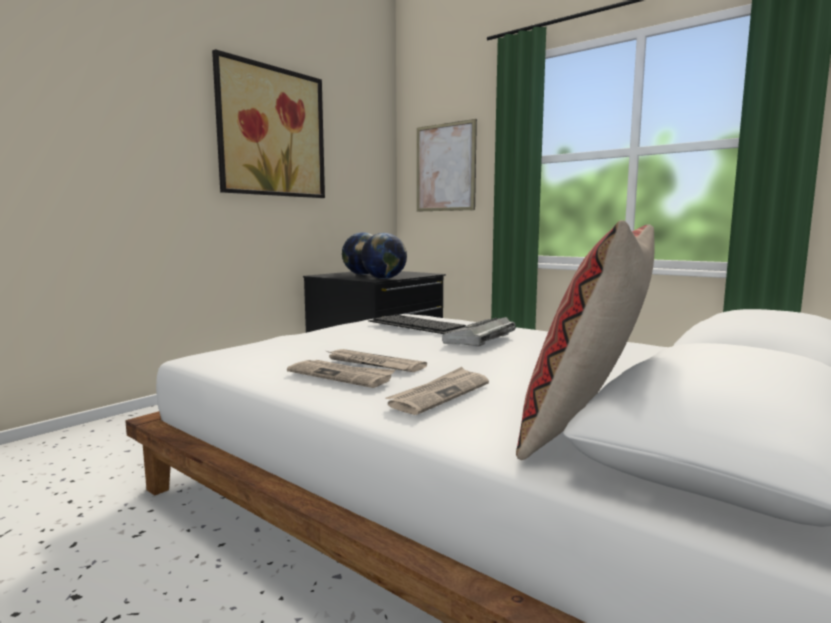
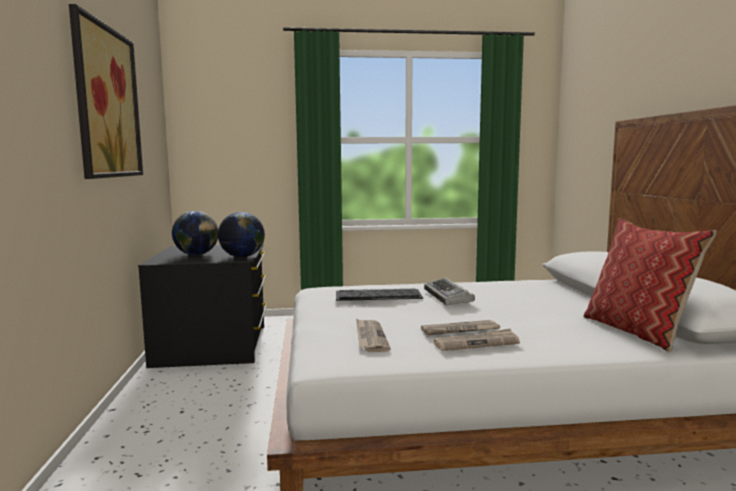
camera: 45 degrees left, 0 degrees up
(440, 394) = (552, 336): newspaper -> newspaper (370, 337)
(445, 167) = (233, 140): picture -> none

